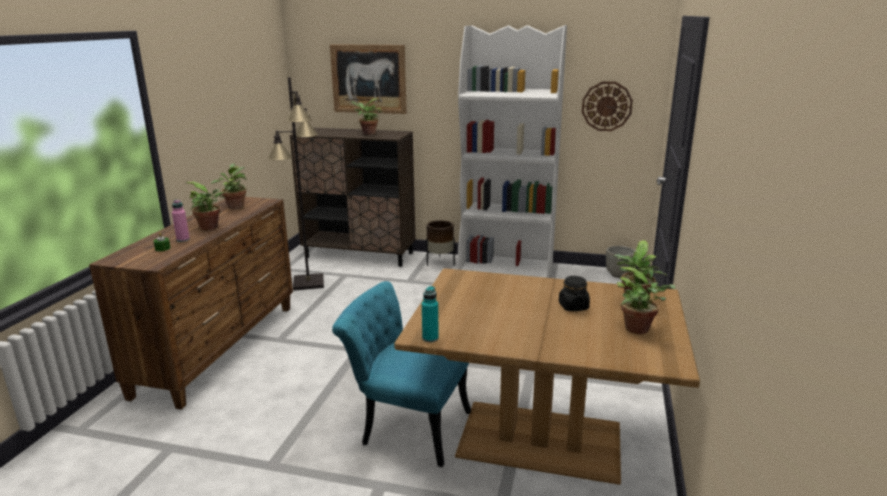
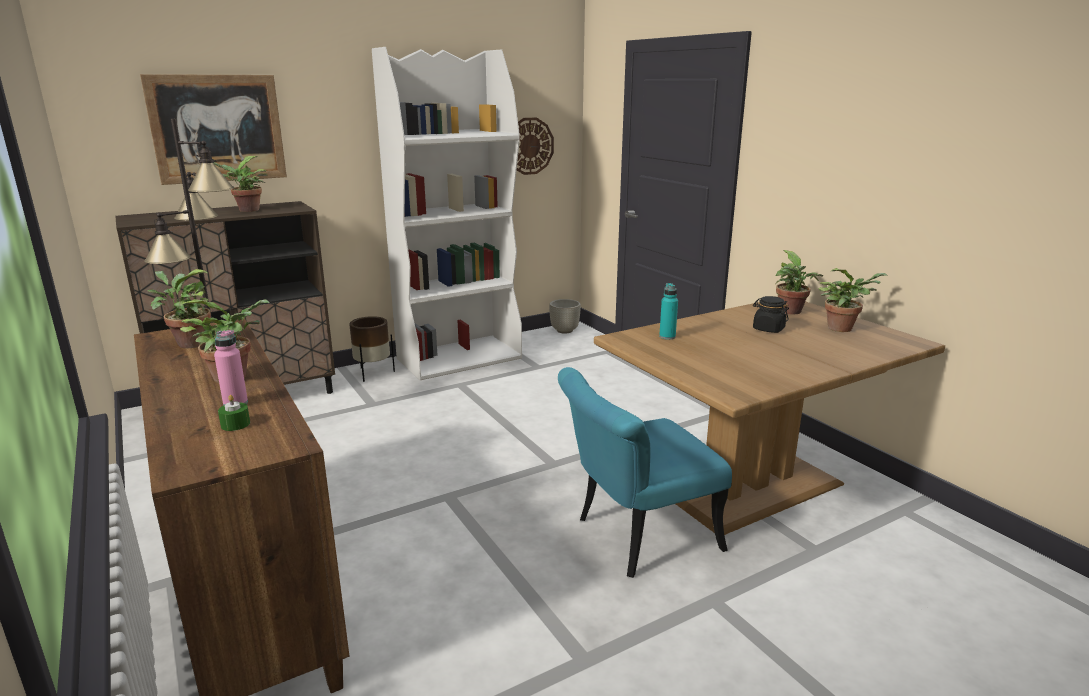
camera: 45 degrees left, 0 degrees up
(430, 338) = (749, 392): turquoise bottle -> turquoise bottle (667, 336)

